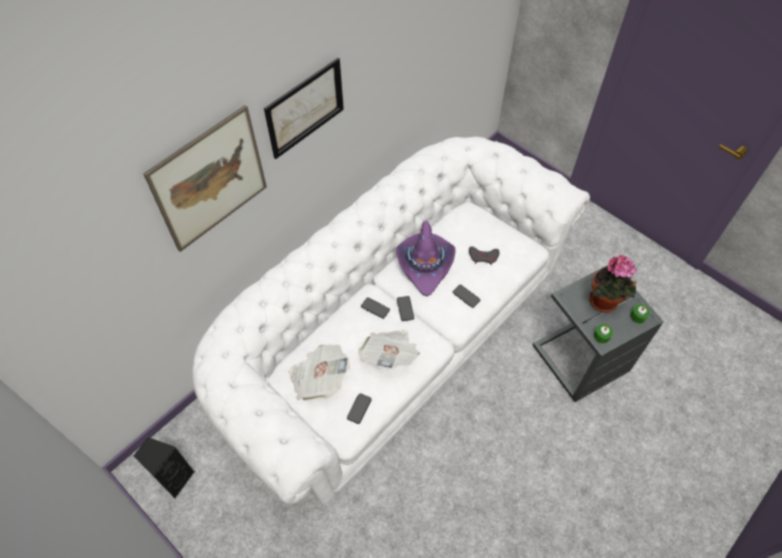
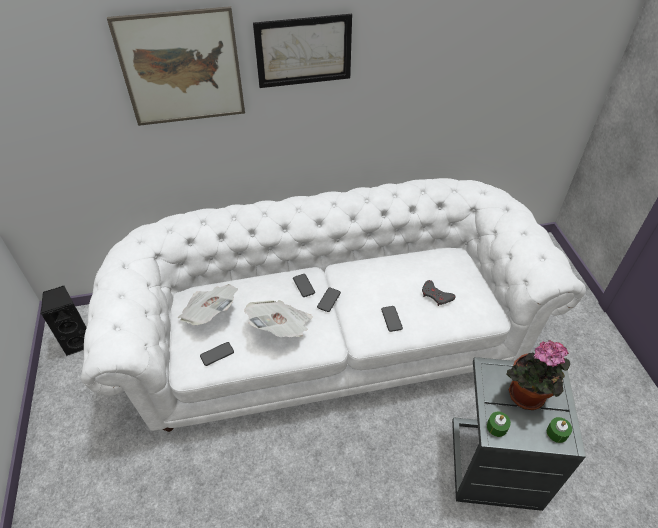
camera: 35 degrees right, 10 degrees down
(425, 265) = (376, 275): purple hat -> none

